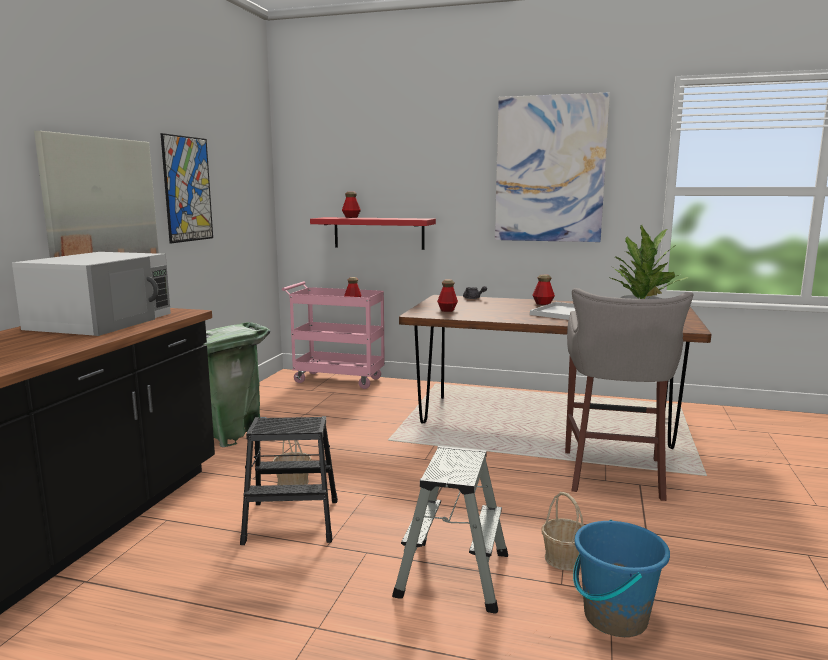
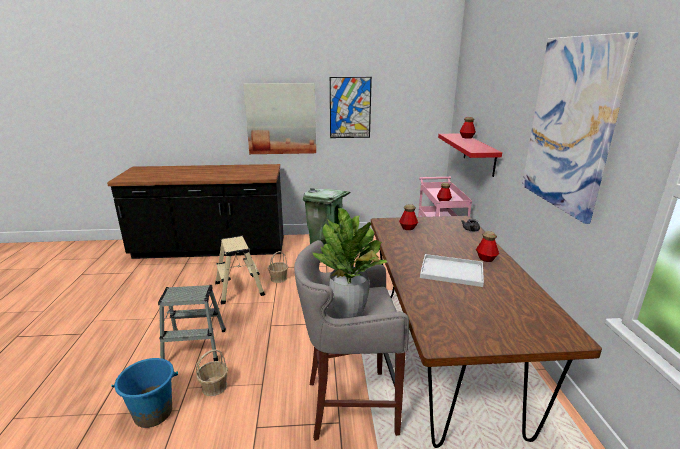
camera: 70 degrees right, 10 degrees up
(102, 321) = (241, 171): white microwave -> none
(291, 520) = (239, 289): black step ladder -> beige step ladder

